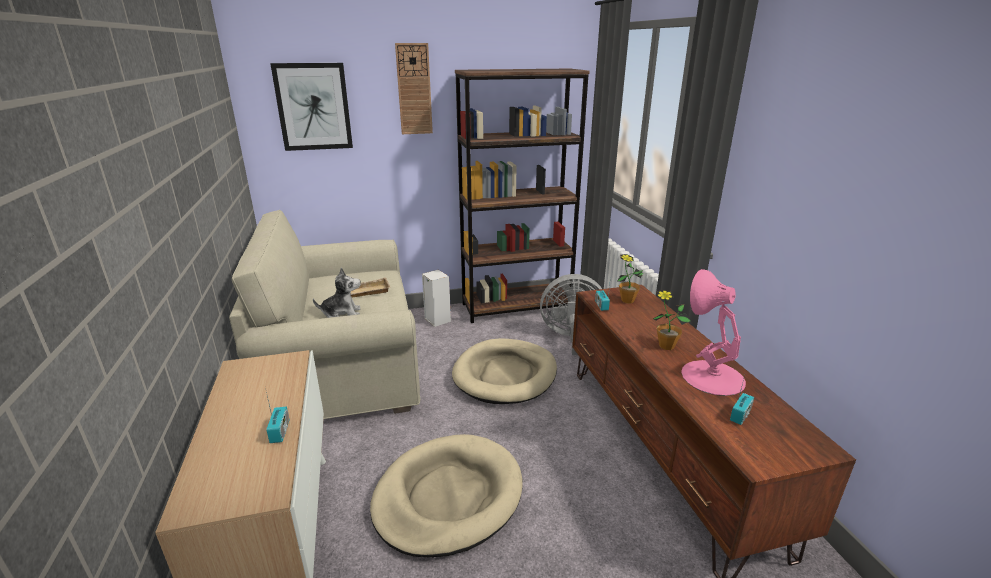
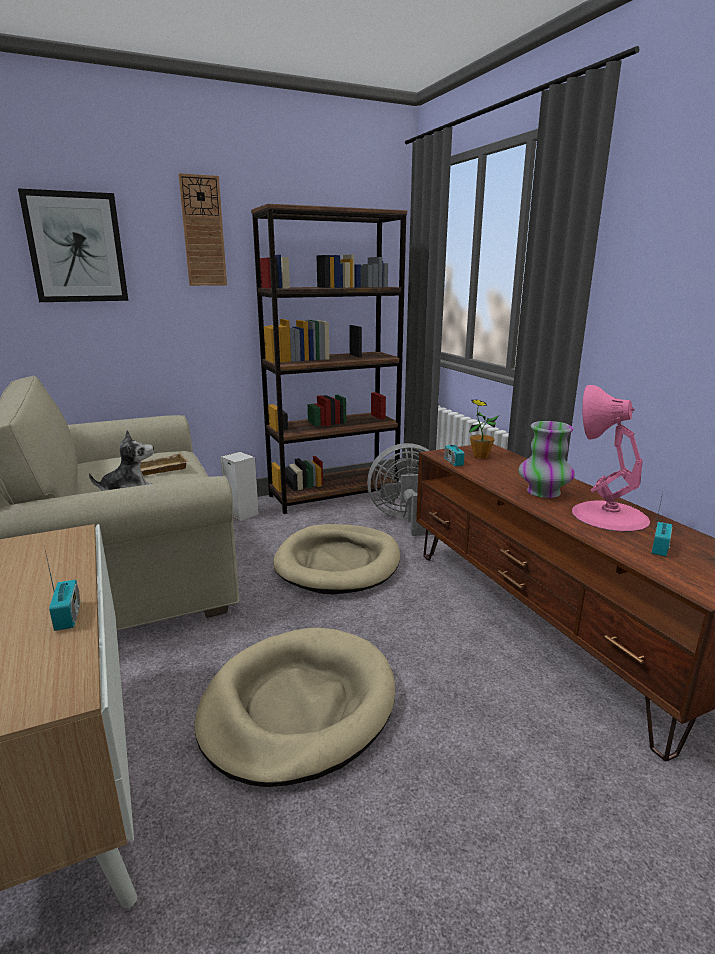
camera: 10 degrees left, 5 degrees down
(666, 346) = (543, 492): potted plant -> vase

